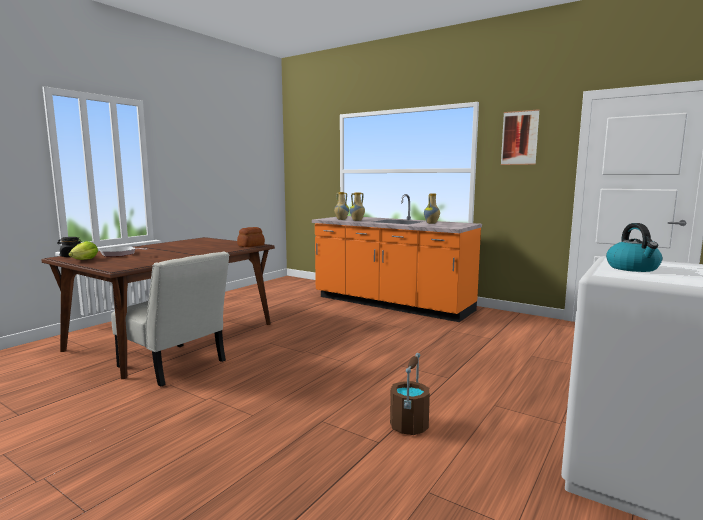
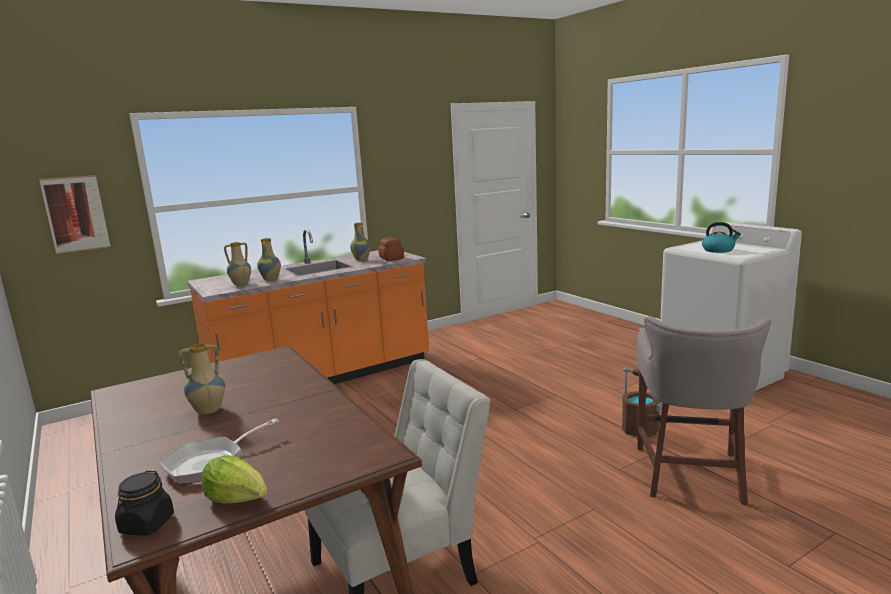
camera: 65 degrees left, 5 degrees up
(176, 248) = (208, 411): none -> vase
(251, 245) = (278, 357): bread -> bread (391, 258)
(328, 460) = (691, 476): none -> grey stool
(519, 138) = (403, 149): picture -> picture (76, 214)

